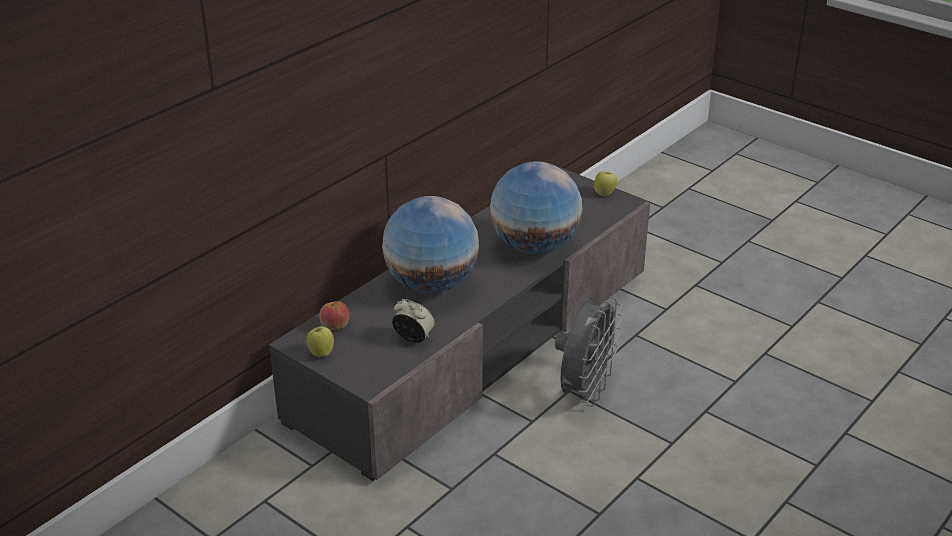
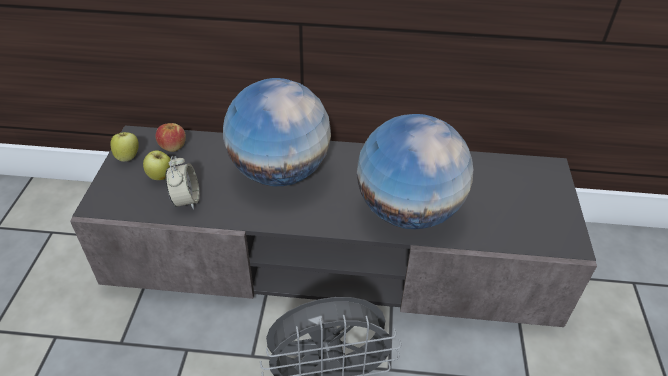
camera: 55 degrees right, 10 degrees up
(604, 193) = (564, 219): apple -> apple (160, 177)

